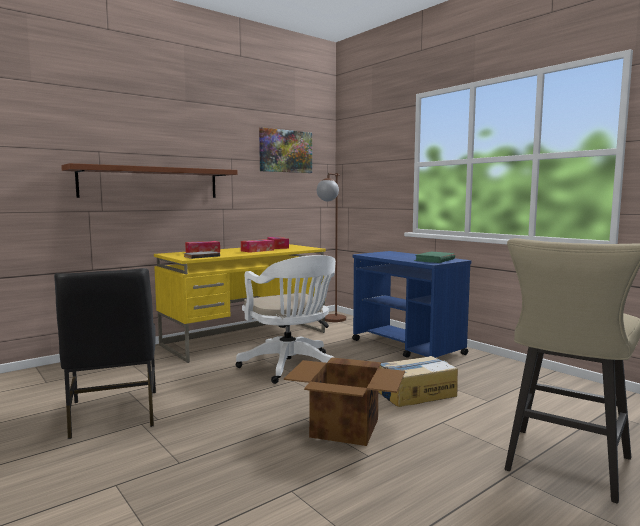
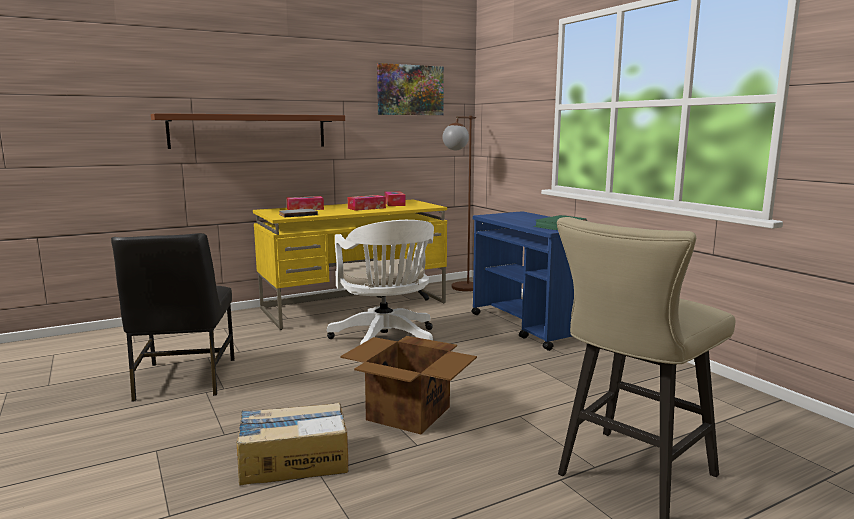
camera: 10 degrees right, 5 degrees up
(414, 393) = (508, 380): cardboard box -> cardboard box (293, 460)

